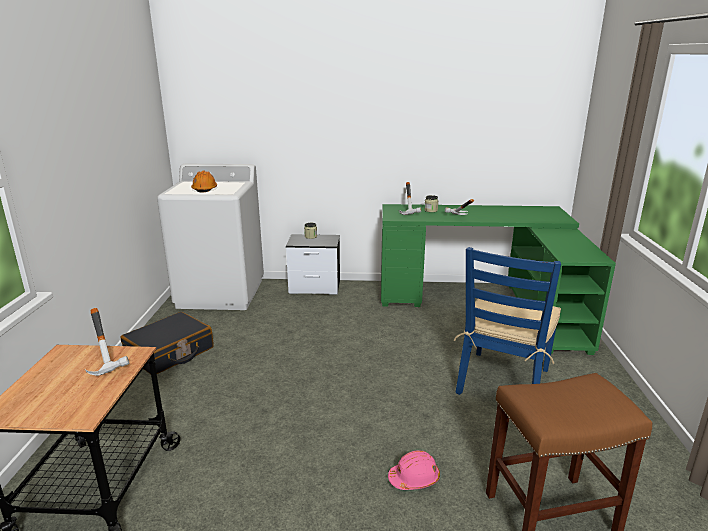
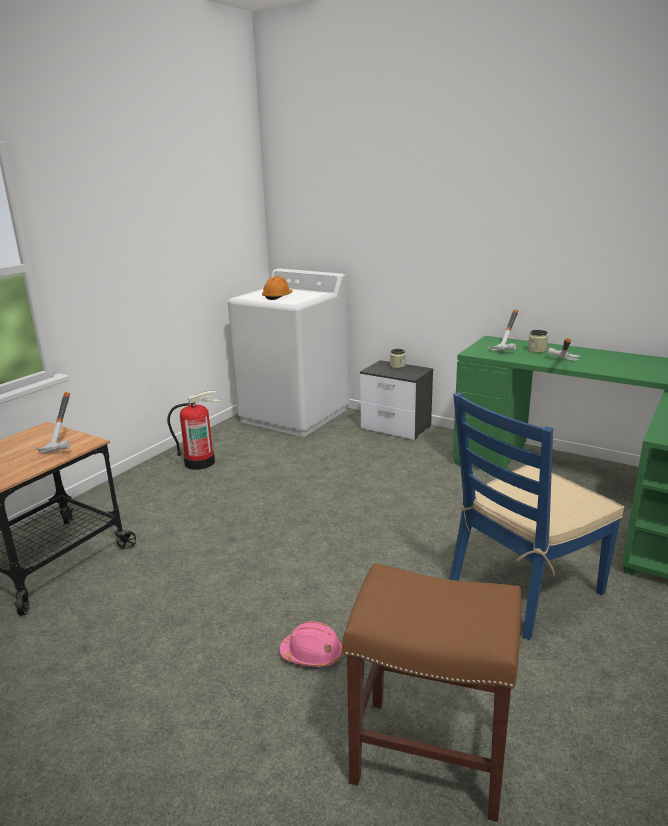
camera: 30 degrees right, 0 degrees up
(170, 353) = (200, 462): black suitcase -> fire extinguisher

